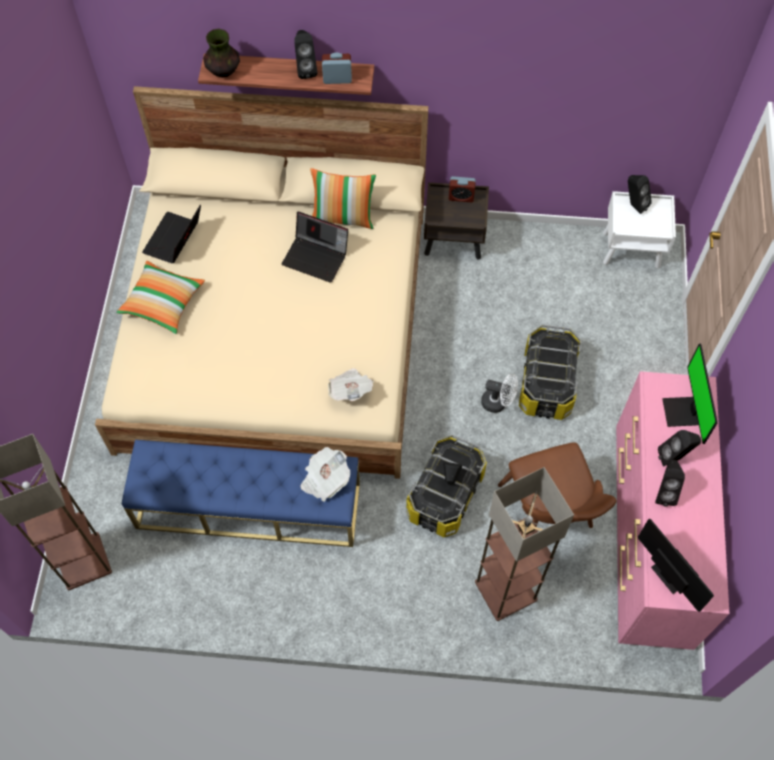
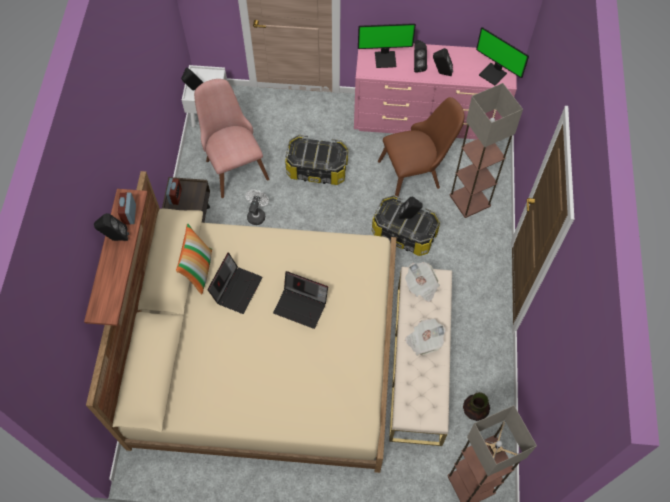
camera: 90 degrees left, 0 degrees up
(163, 303) = (276, 405): pillow -> none
(174, 240) = (212, 401): laptop -> laptop (301, 306)
(223, 70) = (108, 303): vase -> vase (474, 410)
(249, 506) = (418, 363): blue bench -> beige bench
(350, 390) = (357, 262): newspaper -> newspaper (424, 340)
(498, 402) = (332, 199): white fan -> white fan (257, 214)
(548, 282) = (233, 163): none -> pink chair
(672, 572) = (493, 74): monitor -> monitor turned 105 degrees counterclockwise

